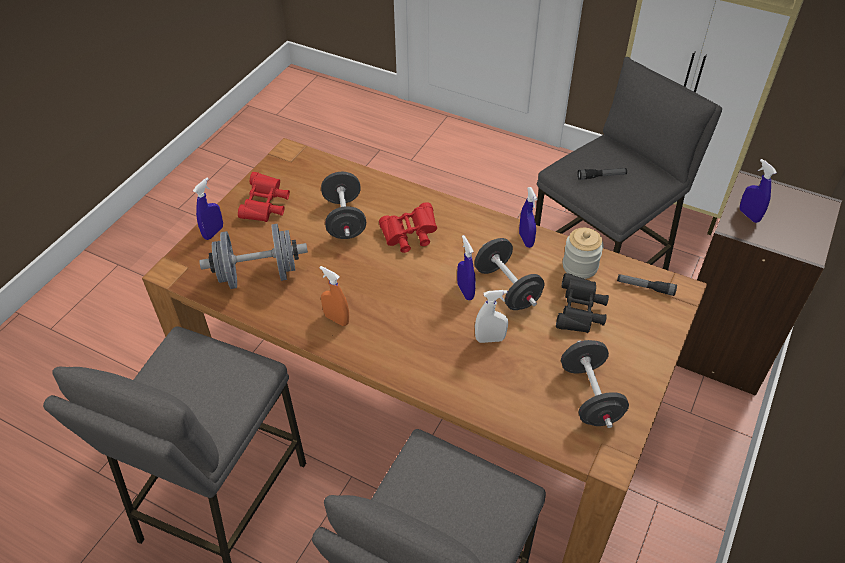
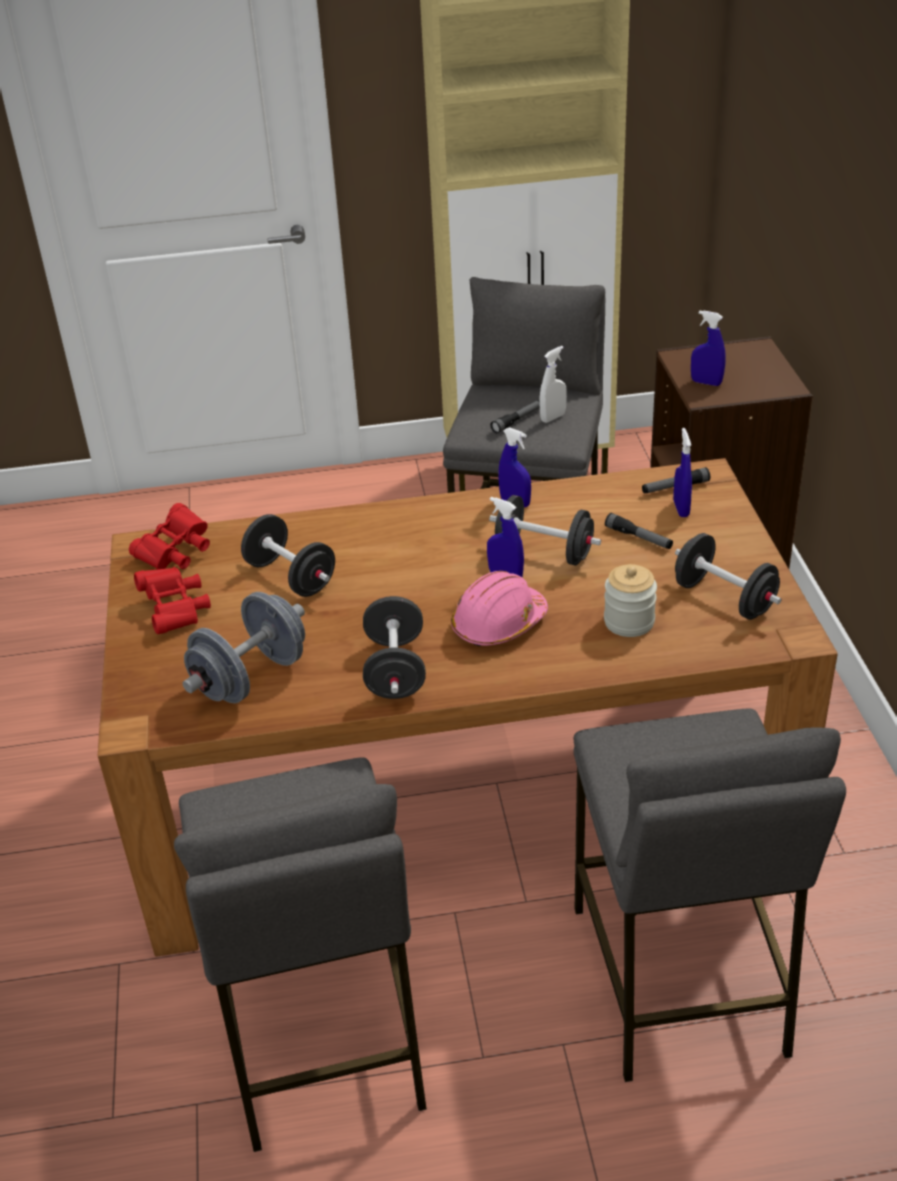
camera: 35 degrees left, 10 degrees down
(213, 232) = (138, 666): blue spray bottle -> blue spray bottle (681, 509)
(336, 319) = (395, 670): orange spray bottle -> black dumbbell
(409, 236) = (386, 557): red binoculars -> red binoculars (176, 553)
(426, 324) = (498, 624): none -> pink hard hat
(490, 339) = (578, 603): white spray bottle -> white spray bottle (553, 417)
(579, 313) = (639, 538): black binoculars -> flashlight
(580, 266) = (594, 499): jar -> jar (629, 622)

